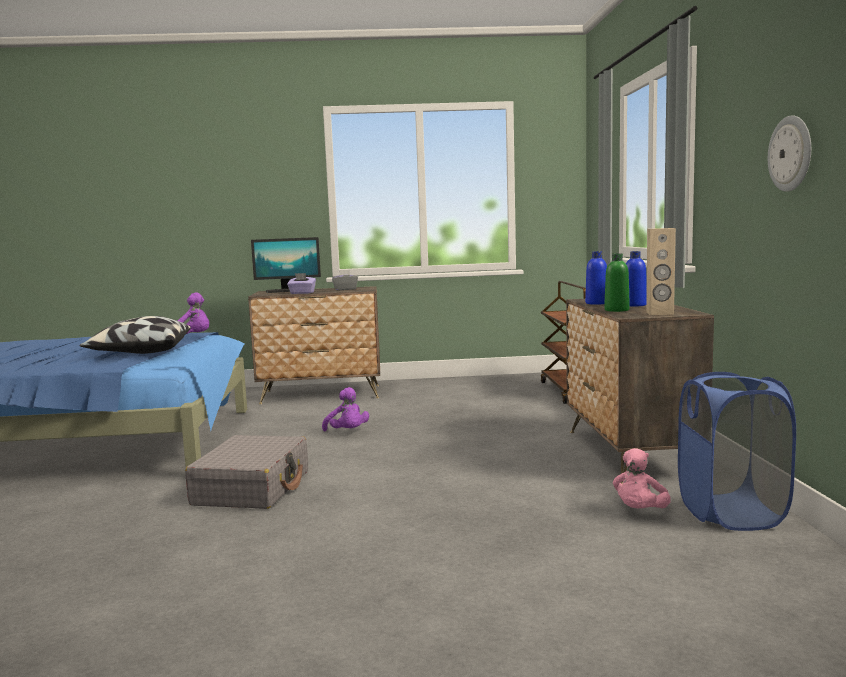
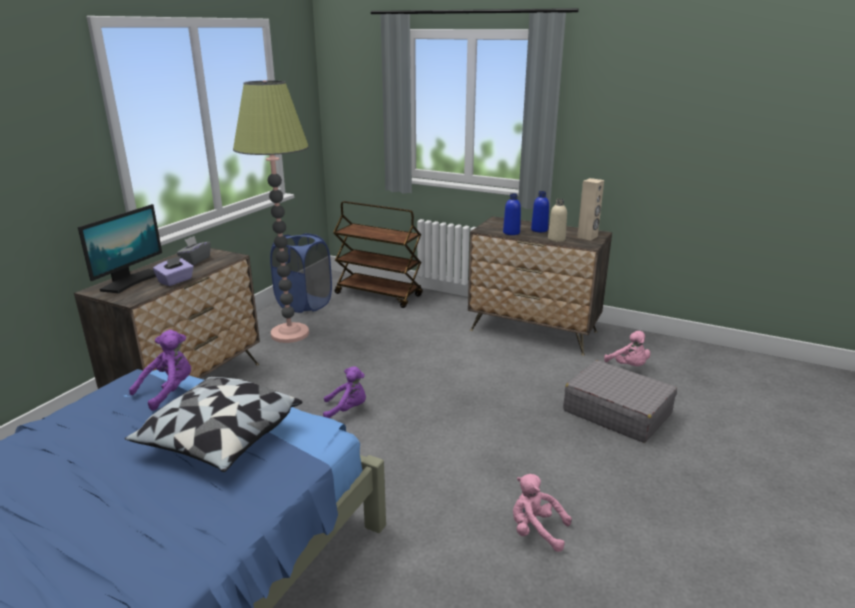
camera: 60 degrees left, 15 degrees up
(229, 527) = (536, 530): none -> pink plush toy
(253, 488) = (448, 497): grey suitcase -> grey suitcase (616, 412)
(440, 391) = (290, 334): none -> floor lamp
(616, 310) = (556, 239): green bottle -> beige bottle
(731, 513) = (647, 346): blue laundry basket -> blue laundry basket (304, 304)
(791, 153) = (671, 133): wall clock -> none

